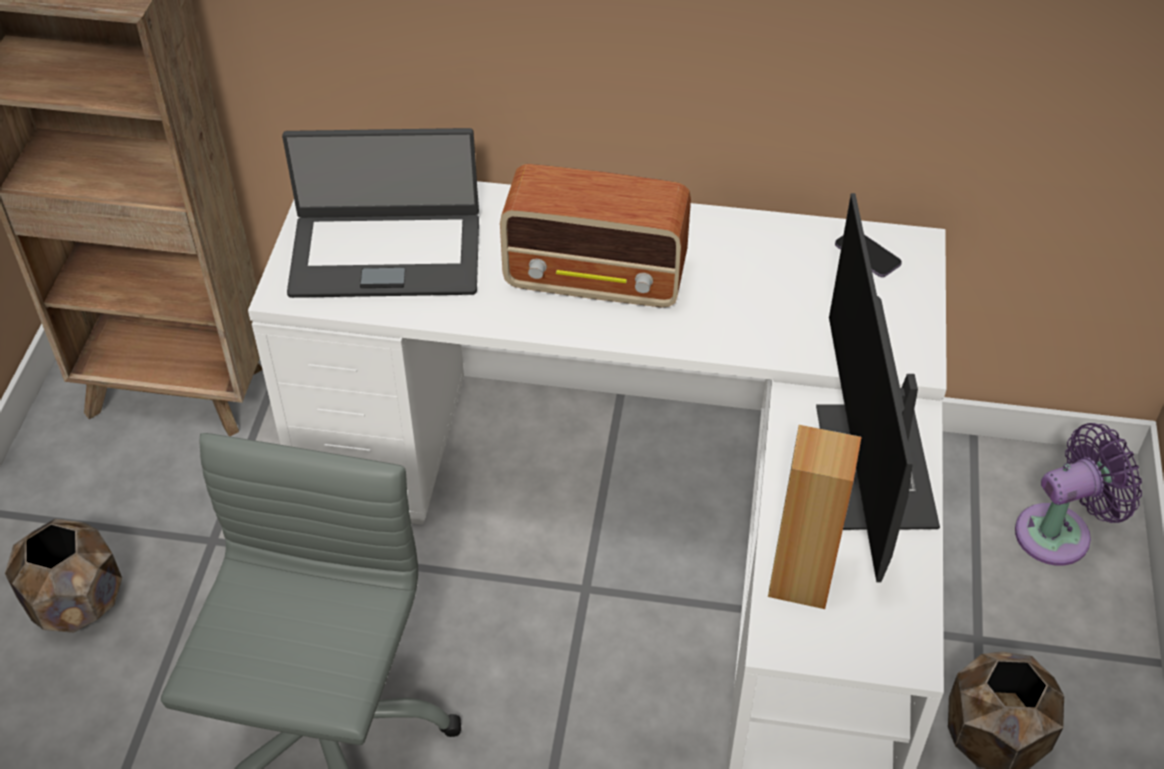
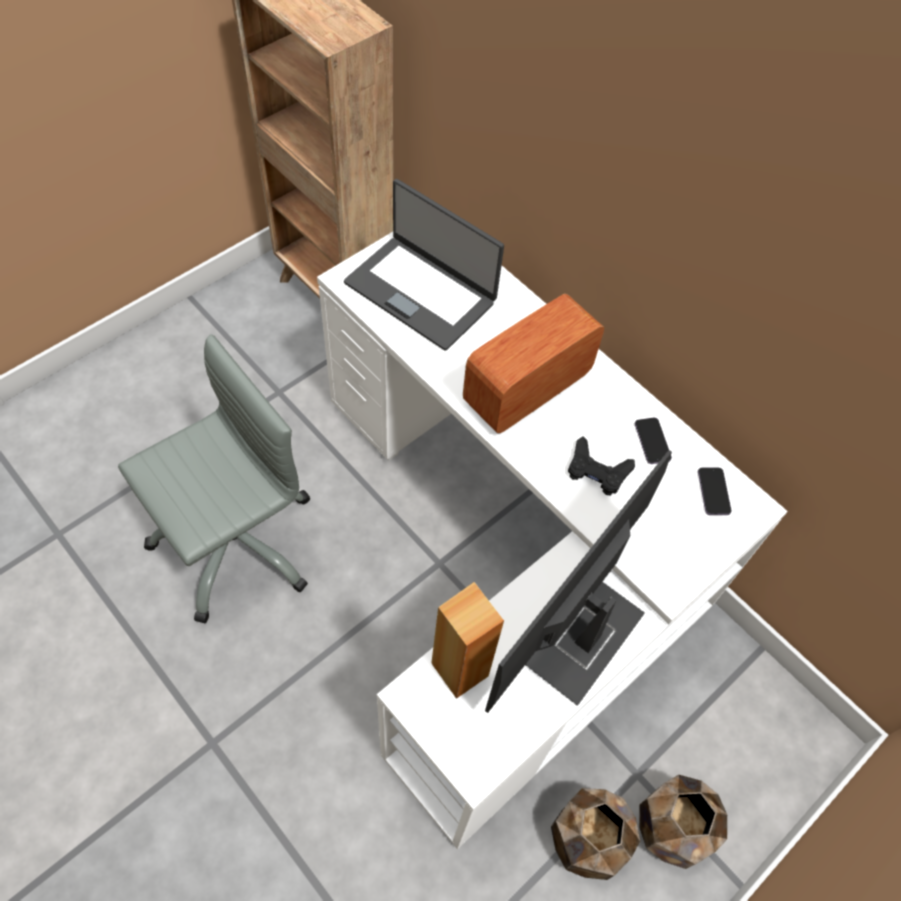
camera: 35 degrees right, 10 degrees up
(78, 602) = (191, 379): brown planter -> brown planter (672, 827)
(597, 279) = (525, 390): radio -> radio turned 90 degrees clockwise
(745, 307) = (597, 471): none -> black game controller
(767, 247) = (652, 442): none -> phone
(1060, 532) = (758, 752): purple fan -> none

